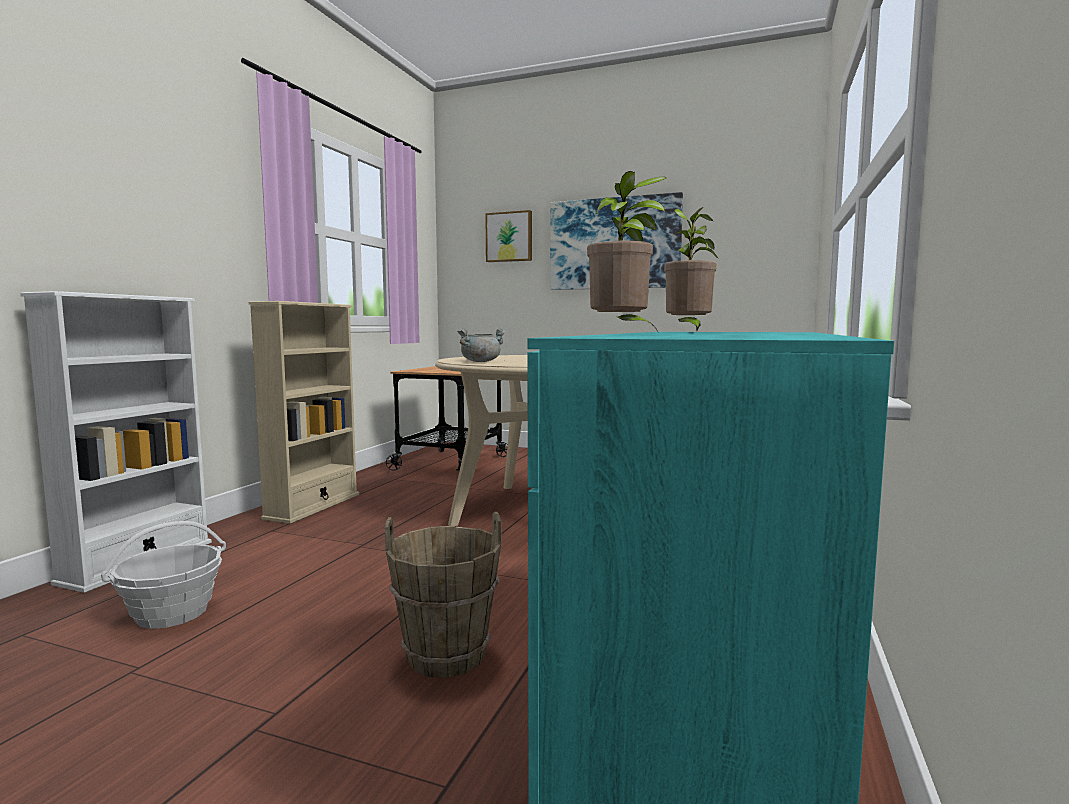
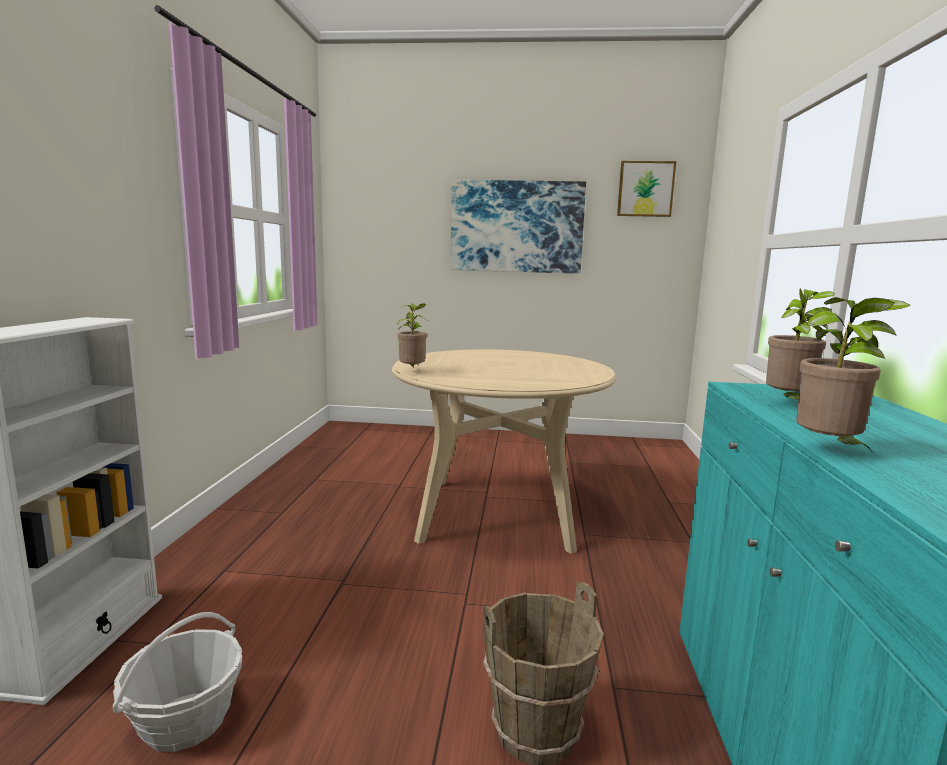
camera: 15 degrees left, 5 degrees up
(313, 506) = (249, 528): beige bookcase -> none
(450, 360) = (412, 371): none -> potted plant
(450, 463) = (359, 451): cart -> none
(481, 361) = (453, 376): grey cooking pot -> none
(509, 237) = (406, 212): picture -> picture (645, 189)

